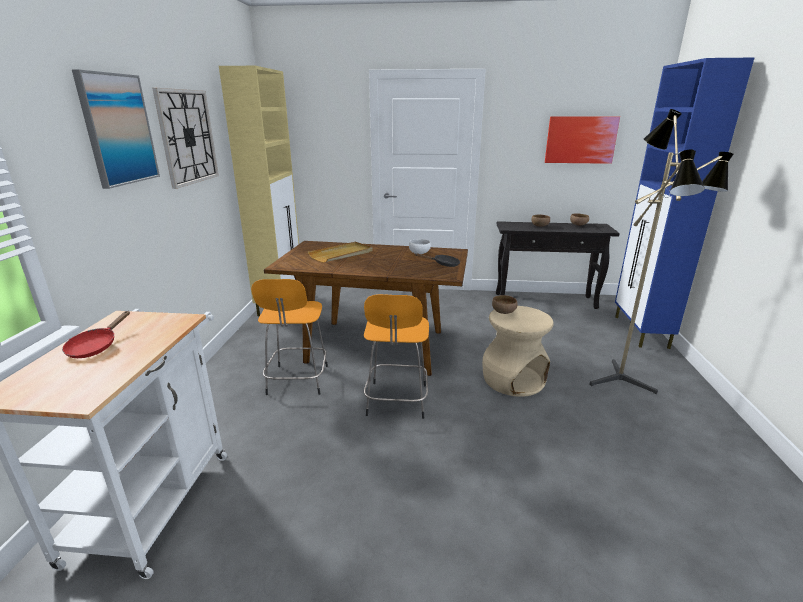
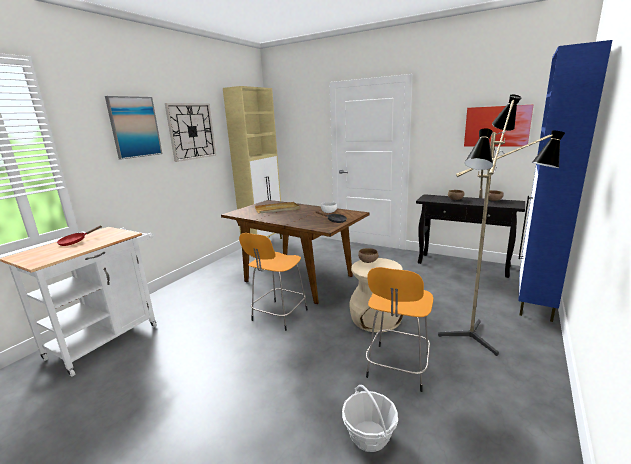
camera: 25 degrees right, 5 degrees down
(297, 381) = (231, 291): orange stool -> orange stool (397, 368)
(623, 514) = (369, 435): none -> basket

